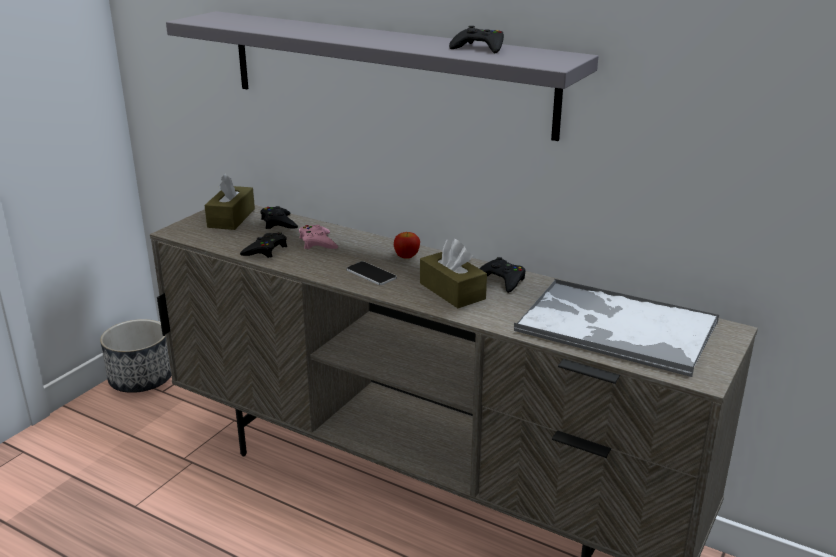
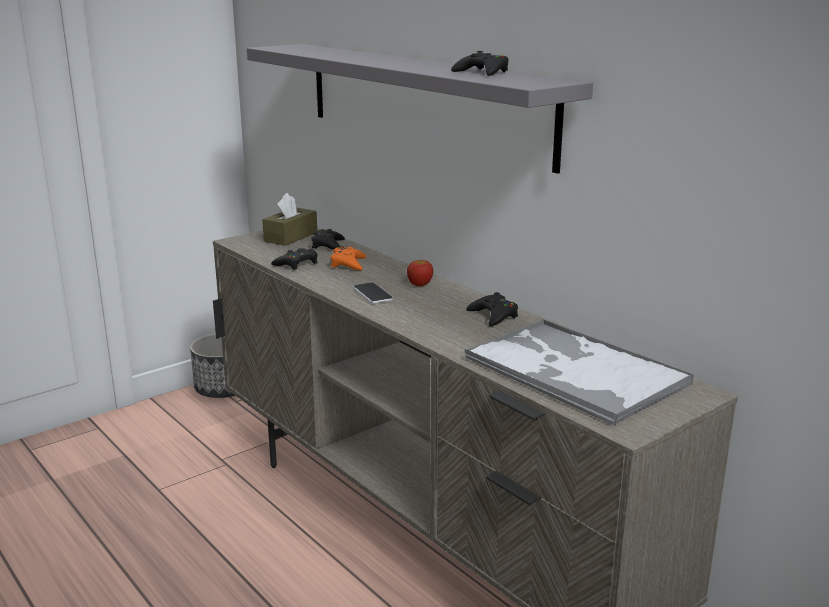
camera: 20 degrees right, 5 degrees down
(317, 242) = (348, 264): pink game controller -> orange game controller
(452, 291) = (436, 317): brown tissue box -> none

